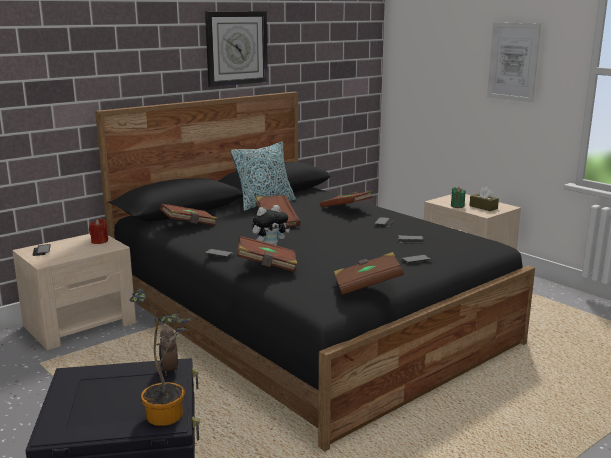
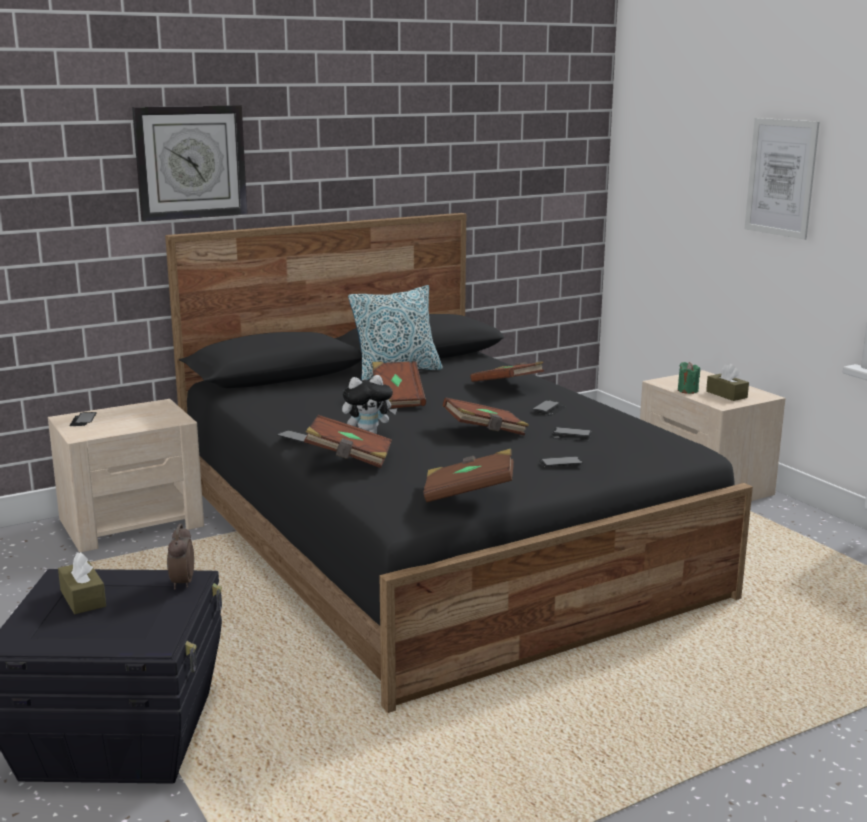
camera: 10 degrees right, 0 degrees up
(96, 390) = (83, 598): none -> brown tissue box
(99, 241) = (161, 412): red candle -> none
(169, 413) = (158, 634): potted plant -> none
(189, 225) = (278, 396): brown book -> brown book (485, 432)
(236, 48) = (374, 150): wall clock -> wall clock (190, 162)

